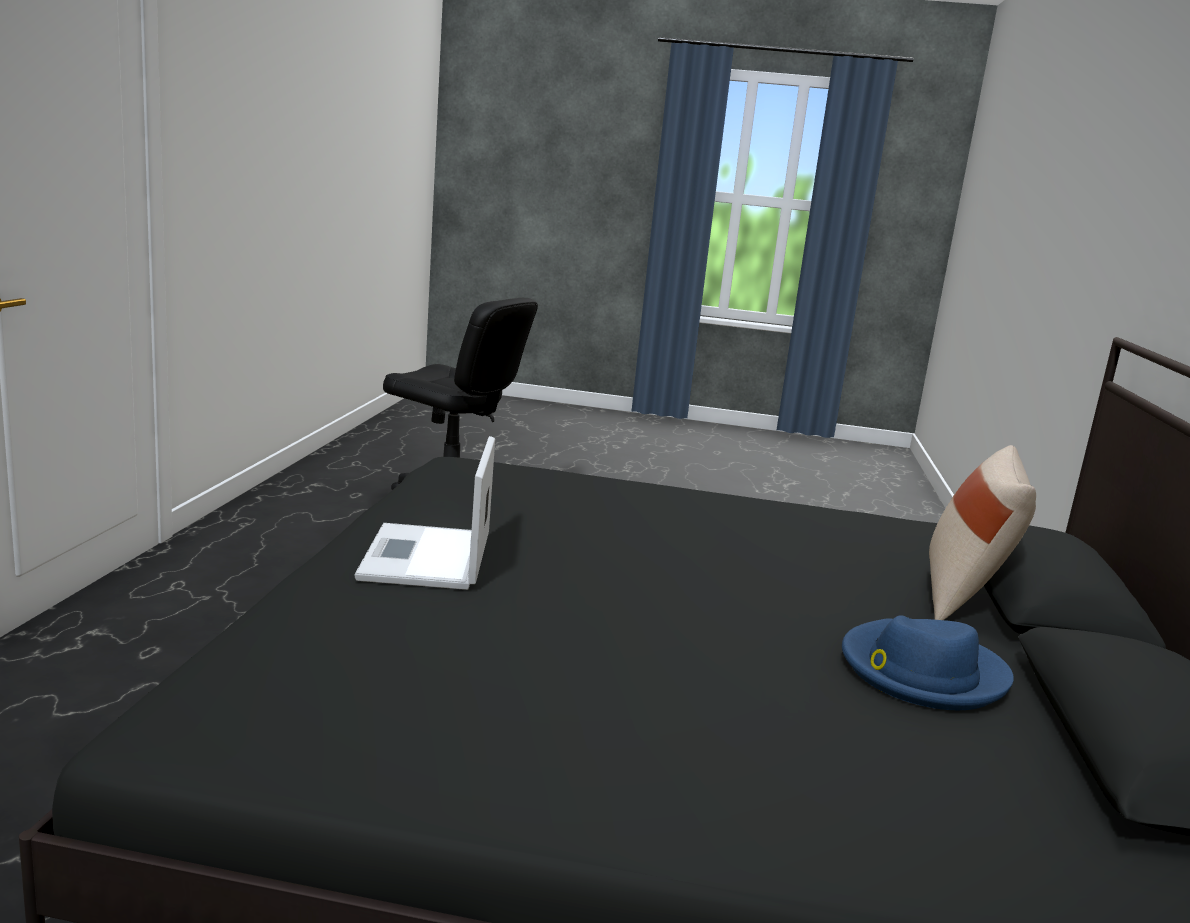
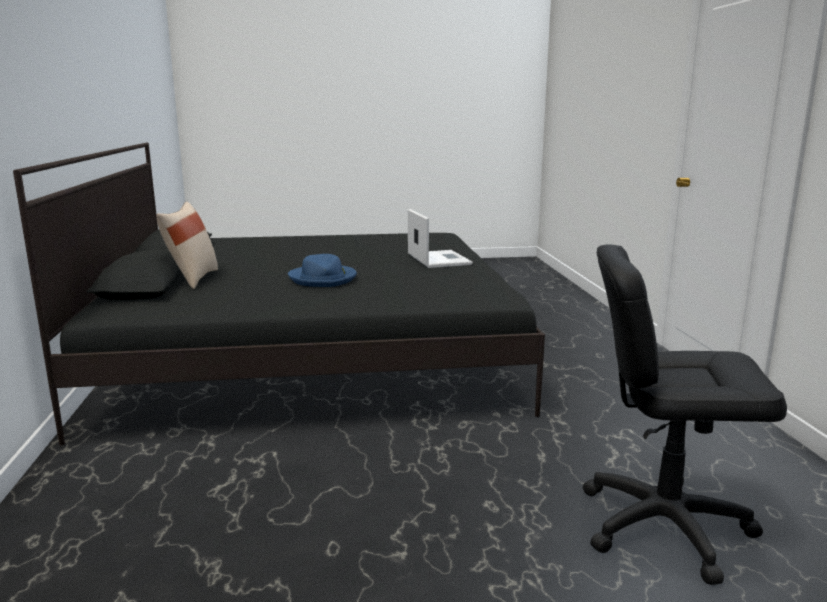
camera: 165 degrees right, 0 degrees up
(921, 672) = (237, 259): blue hat -> blue hat (323, 279)

